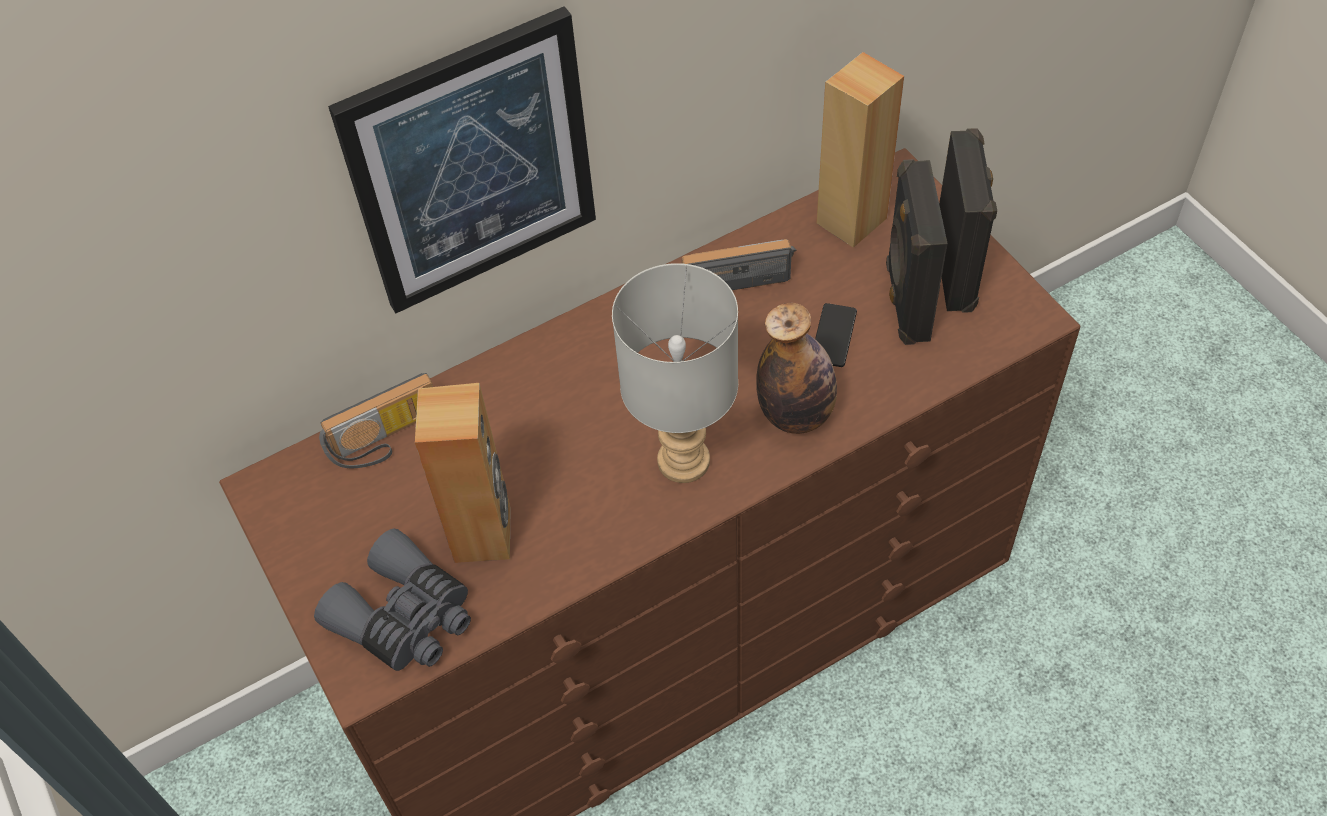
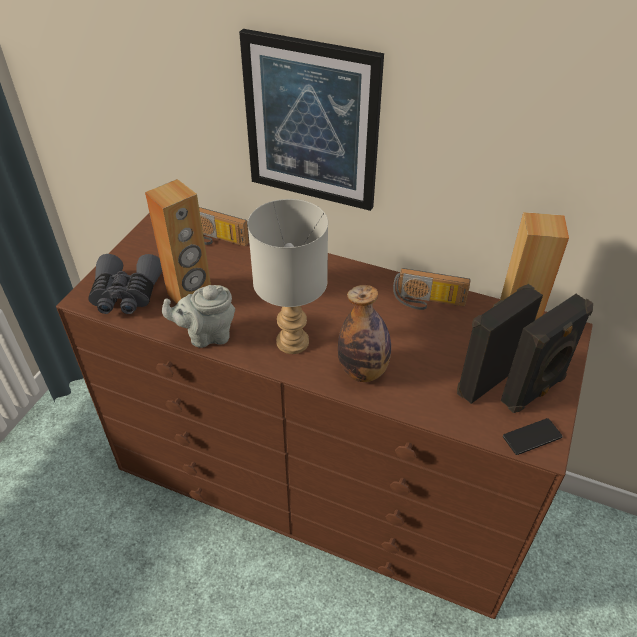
camera: 50 degrees right, 10 degrees down
(586, 554) = (207, 335): none -> grey teapot
(738, 275) = (428, 302): radio -> radio turned 150 degrees clockwise
(833, 336) = (430, 360): phone -> phone (532, 437)

